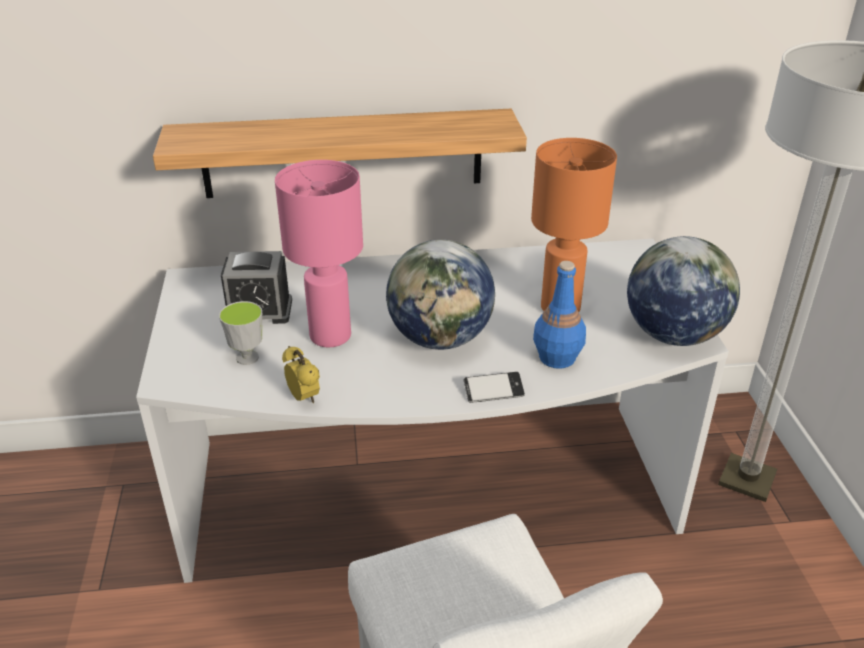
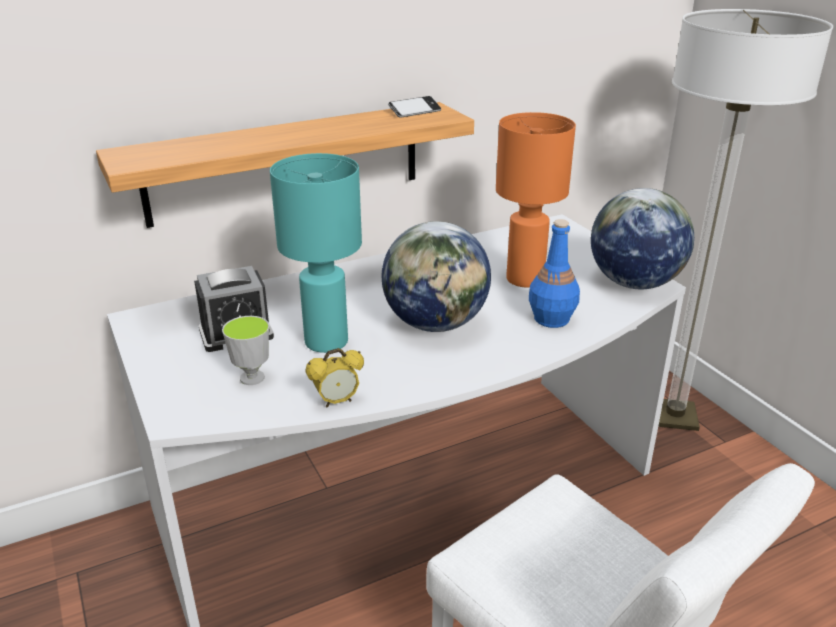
camera: 20 degrees left, 5 degrees down
(304, 398) = (337, 401): alarm clock -> alarm clock turned 120 degrees clockwise
(330, 337) = (326, 342): pink table lamp -> turquoise table lamp
(493, 391) = (516, 357): phone -> phone (414, 111)

